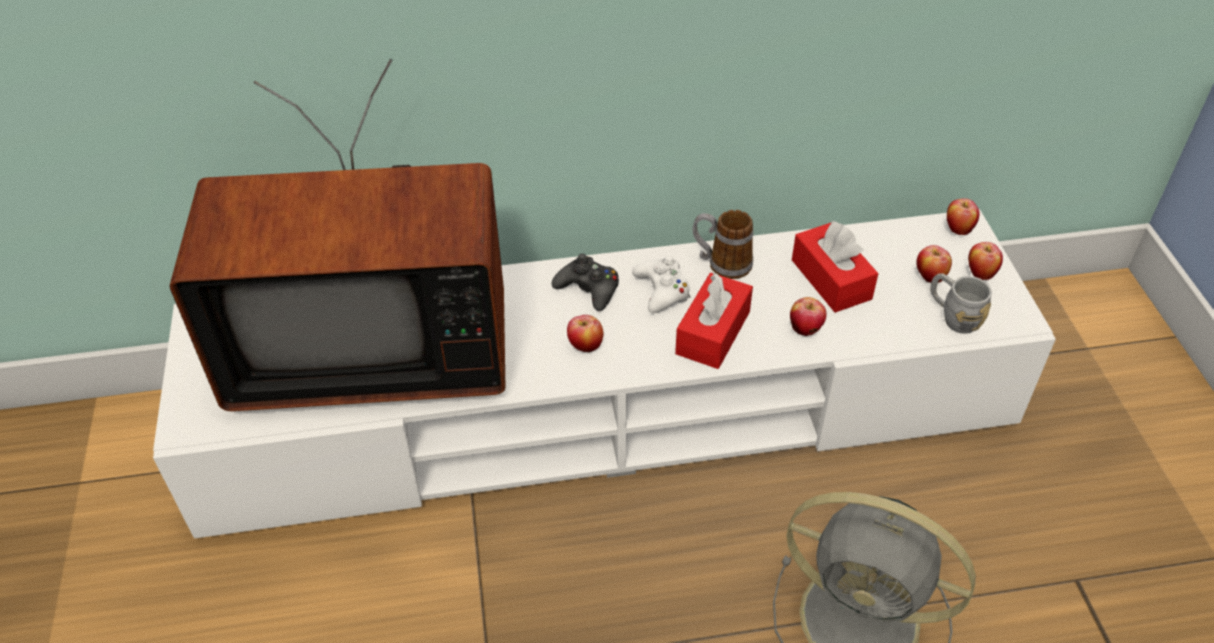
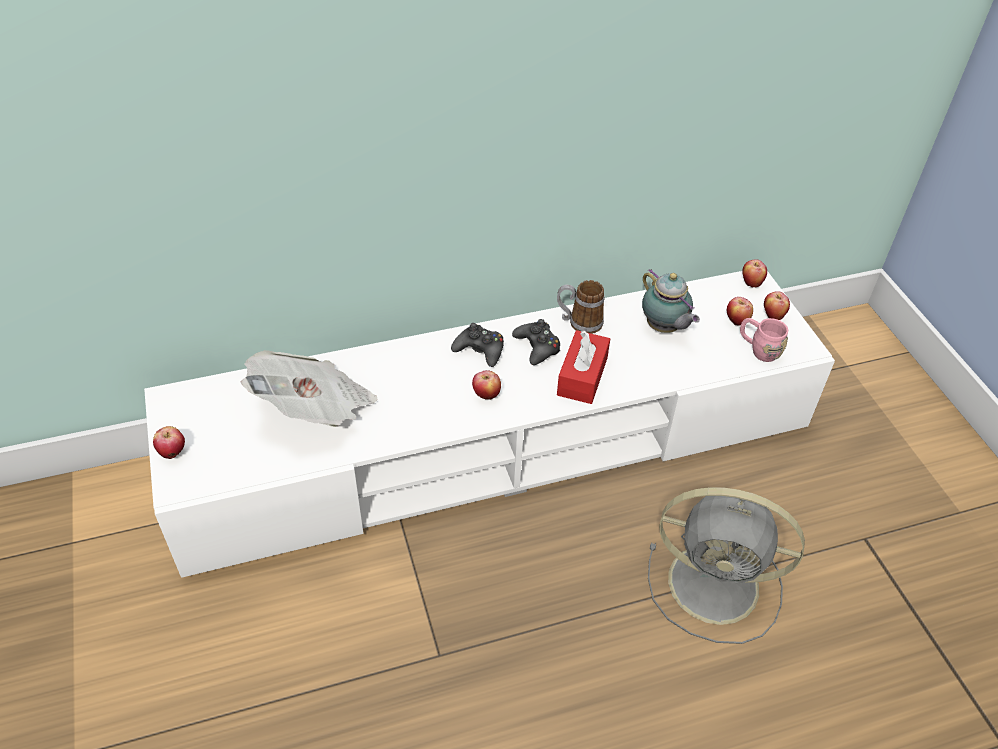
camera: 10 degrees left, 0 degrees up
(370, 346) = (315, 409): television -> newspaper
(662, 290) = (537, 347): white game controller -> black game controller
(805, 329) = (651, 368): apple -> apple (173, 452)
(831, 279) = (664, 328): red tissue box -> teapot
(953, 316) = (758, 349): grey mug -> pink mug

